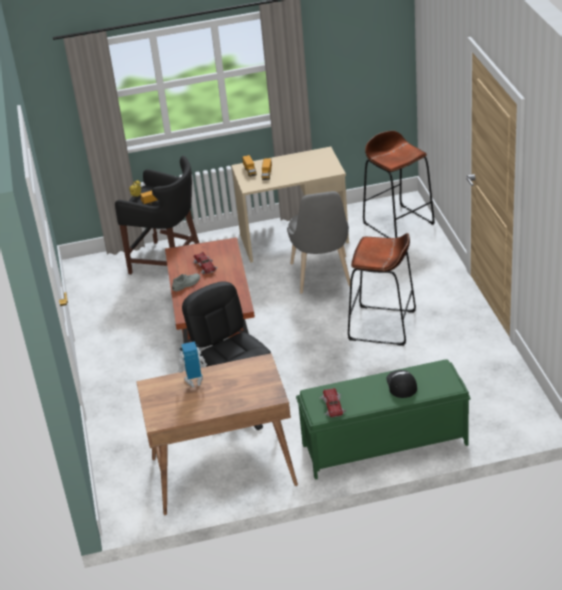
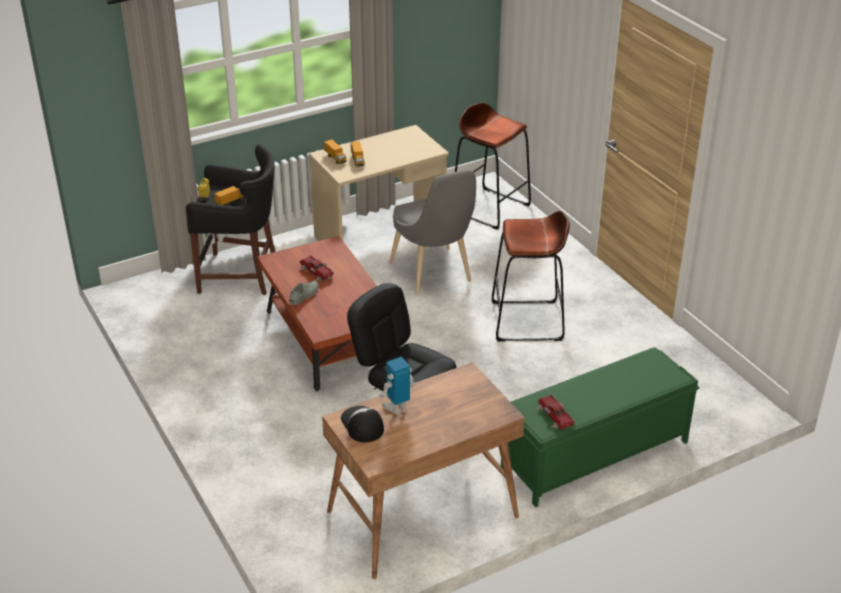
camera: 20 degrees left, 0 degrees up
(401, 384) = (620, 381): cap -> cap (362, 425)

